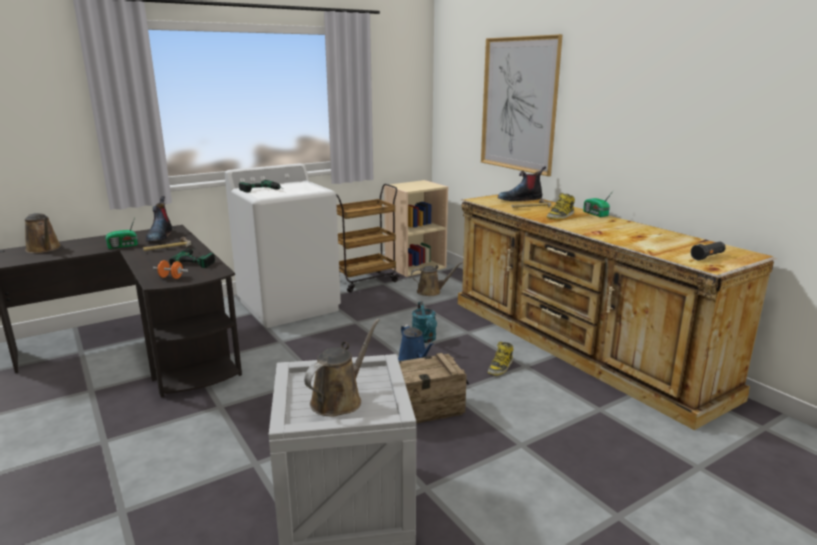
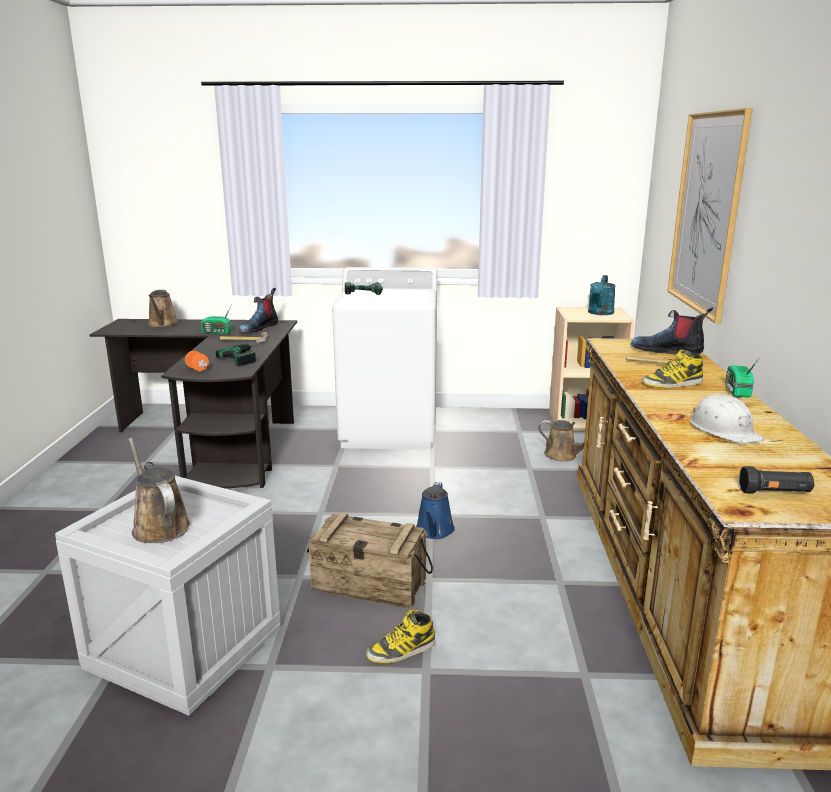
camera: 35 degrees right, 0 degrees up
(339, 399) = (159, 526): brown watering can -> brown watering can turned 105 degrees counterclockwise
(365, 281) = (501, 424): brown cart -> none
(425, 339) = (481, 509): turquoise watering can -> turquoise watering can (600, 313)
(500, 367) = (526, 572): boot -> boot (401, 651)
(630, 234) = (724, 430): none -> white hard hat

